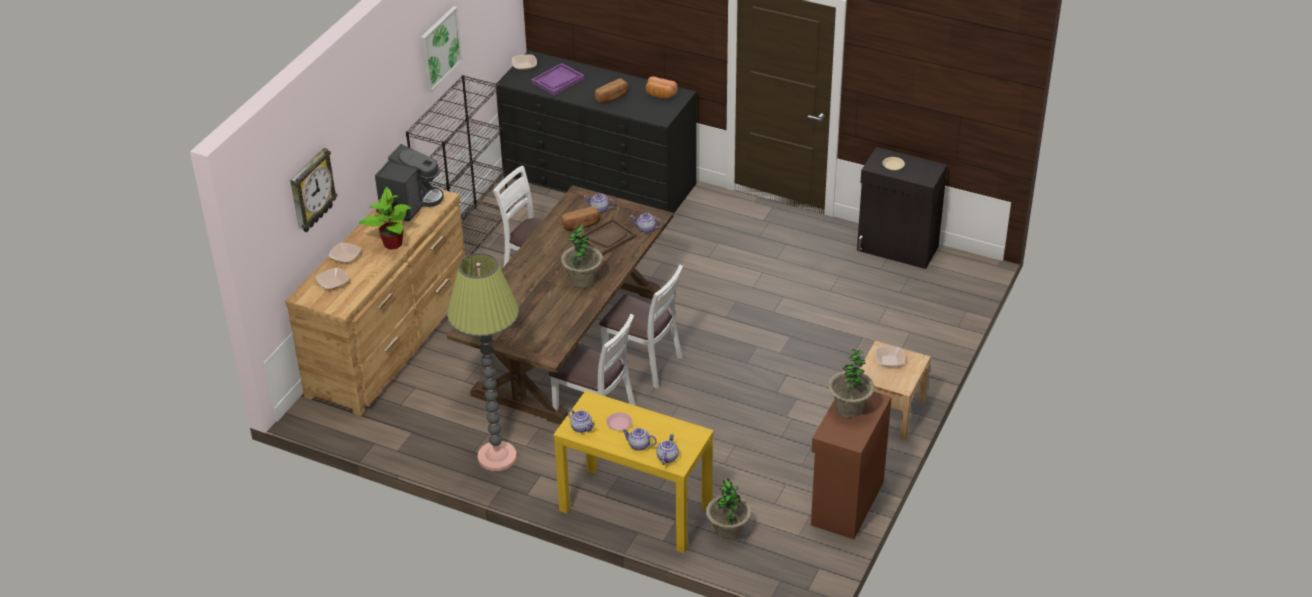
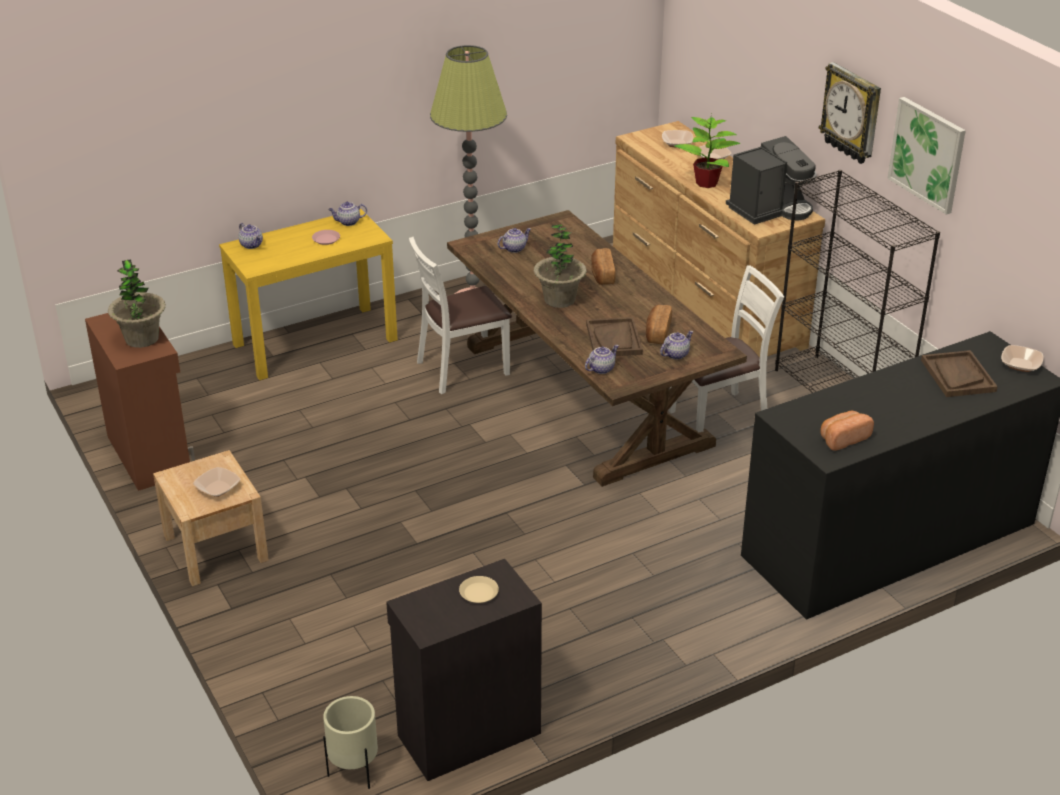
camera: 125 degrees right, 5 degrees down
(311, 191) = (732, 62): wall clock -> wall clock (852, 113)
(410, 203) = (770, 209): coffee machine -> coffee machine turned 90 degrees counterclockwise
(558, 80) = (957, 375): purple tray -> brown tray
(612, 98) = (872, 400): bread -> bread (602, 275)
(638, 445) = (286, 238): teapot -> teapot (514, 248)
(643, 363) = (498, 425): white chair -> none
(728, 531) = (220, 375): potted plant -> none
(962, 270) = (354, 772): none -> beige planter

